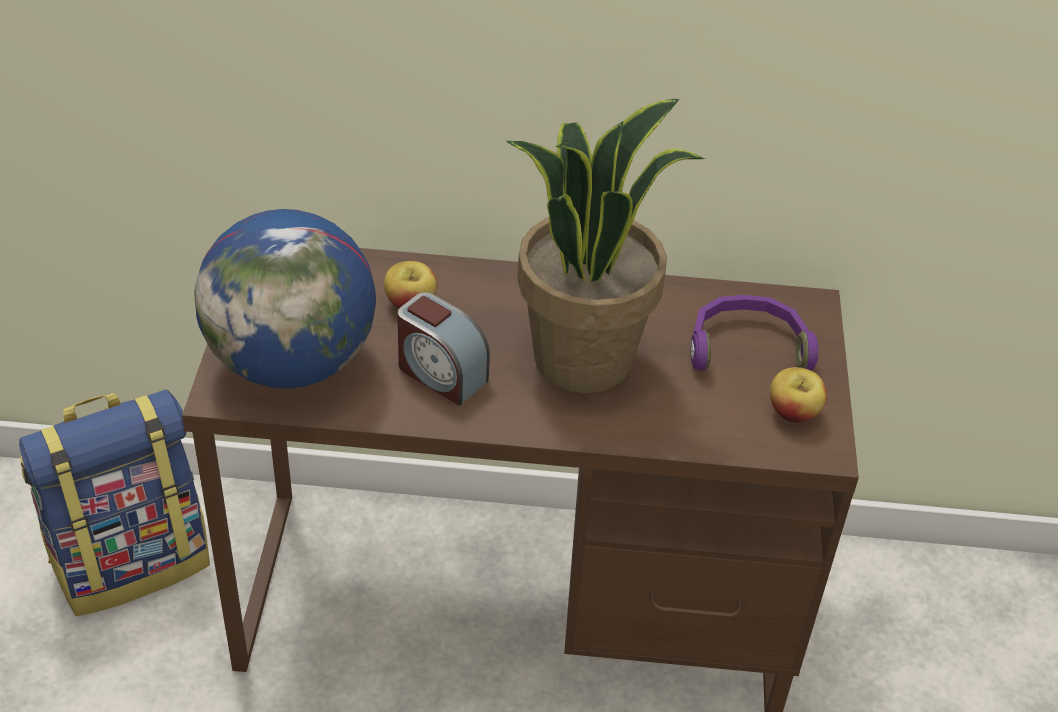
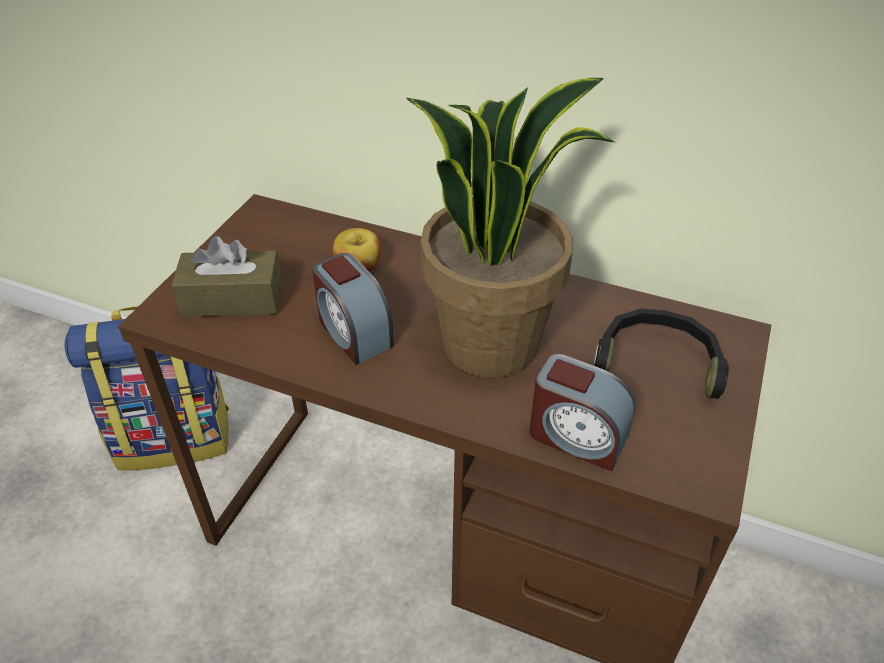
camera: 20 degrees right, 0 degrees up
(293, 363) = (233, 299): globe -> brown tissue box
(697, 430) = (576, 436): none -> alarm clock
(746, 346) = (657, 361): purple headphones -> black headphones
(793, 412) = (685, 438): apple -> none

